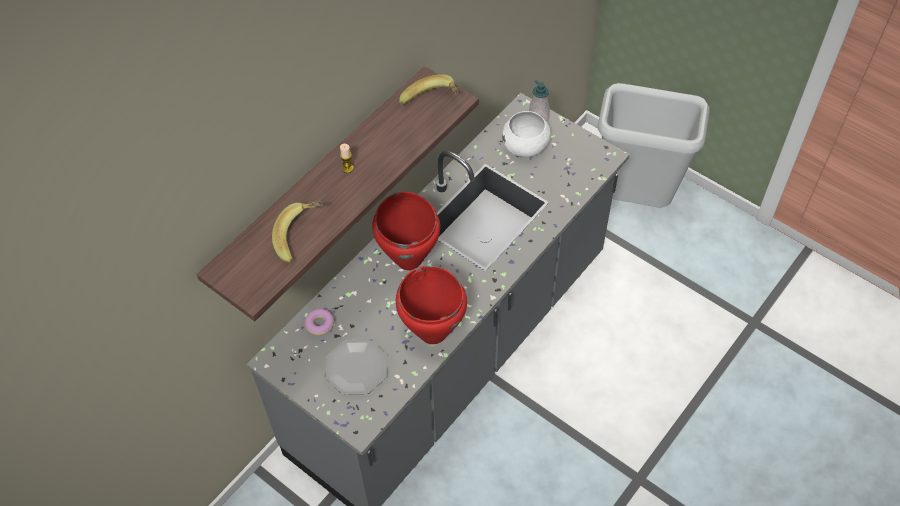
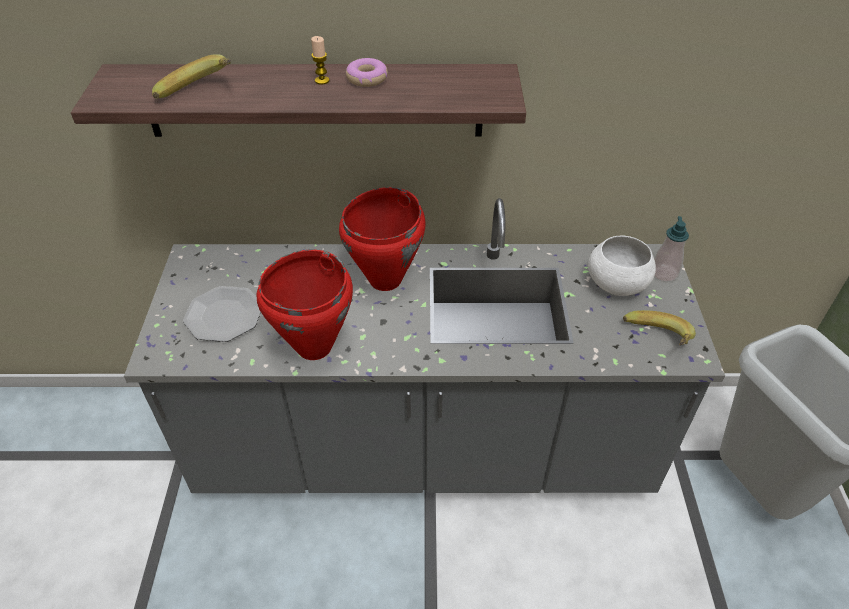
camera: 50 degrees right, 10 degrees down
(320, 324) = (254, 264): donut -> donut (367, 79)
(431, 103) = (474, 87): banana -> banana (655, 341)

